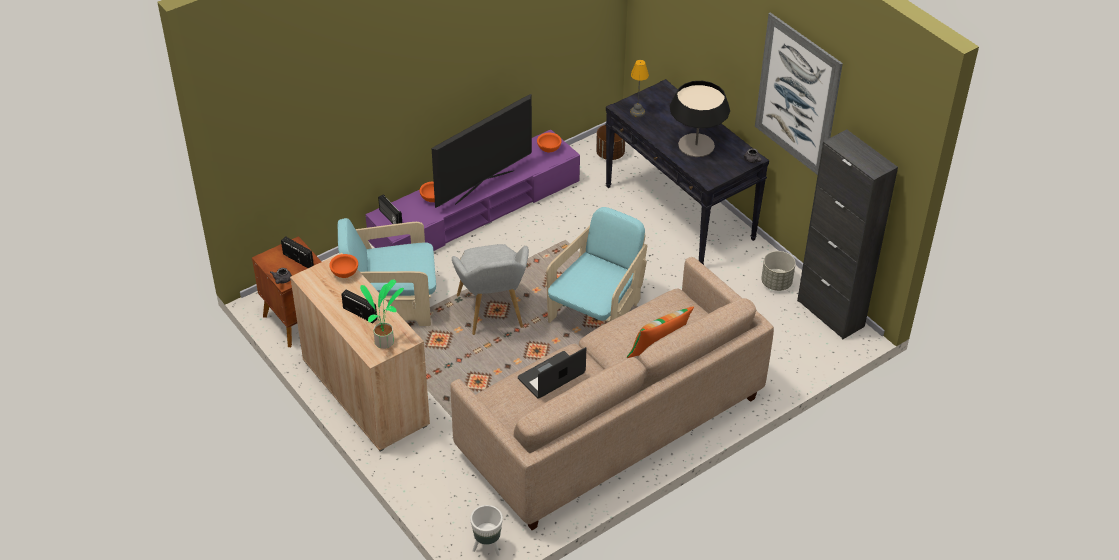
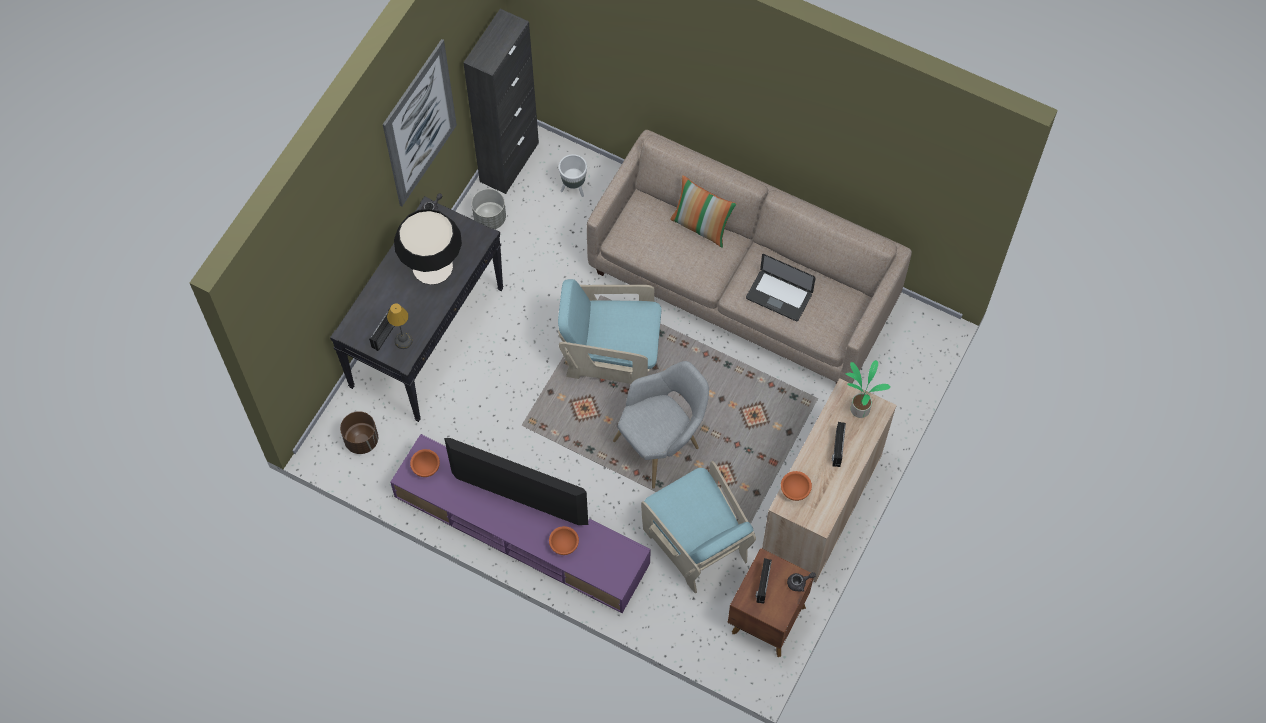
camera: 115 degrees left, 20 degrees up
(390, 218) = (615, 571): radio -> radio (385, 334)
(487, 547) = (926, 322): white planter -> white planter (574, 188)

